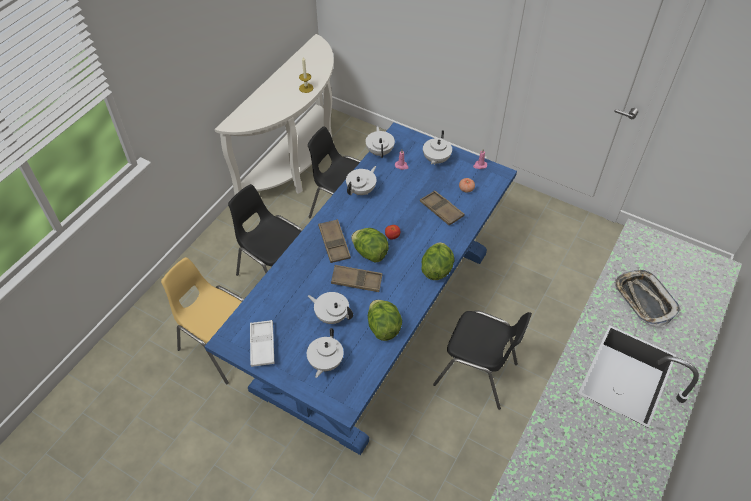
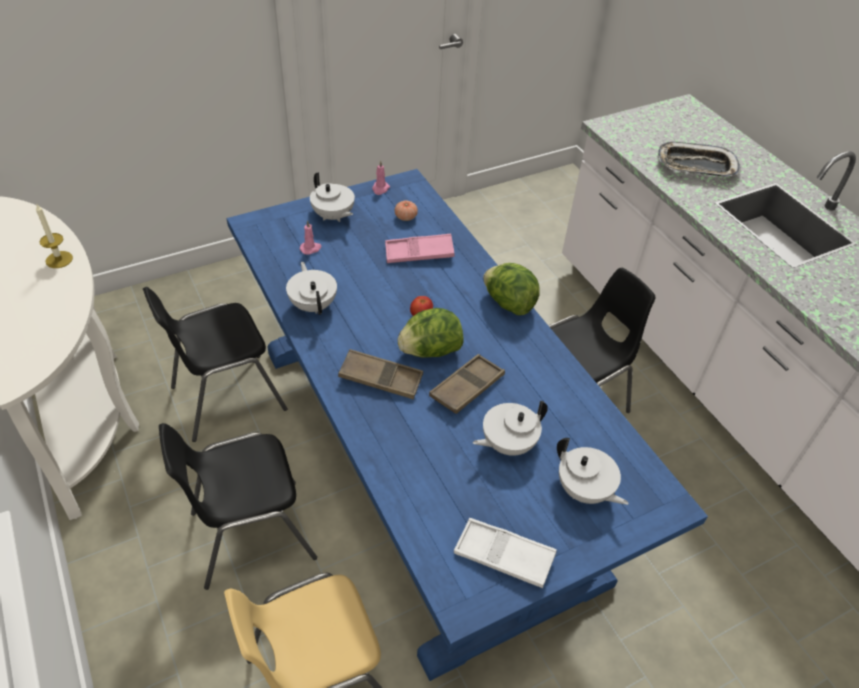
camera: 60 degrees left, 5 degrees down
(380, 151) = (264, 254): white teapot -> none
(383, 327) = (564, 399): lettuce -> none
(441, 210) = (419, 253): brown tray -> pink tray

